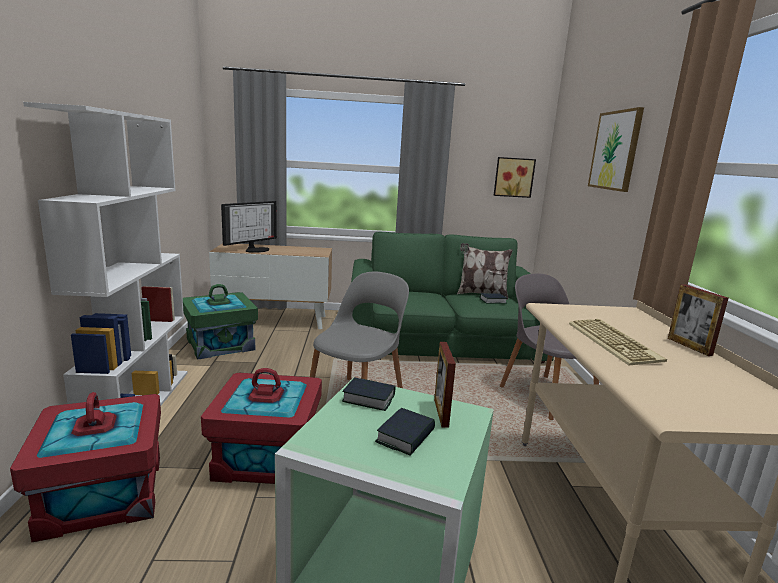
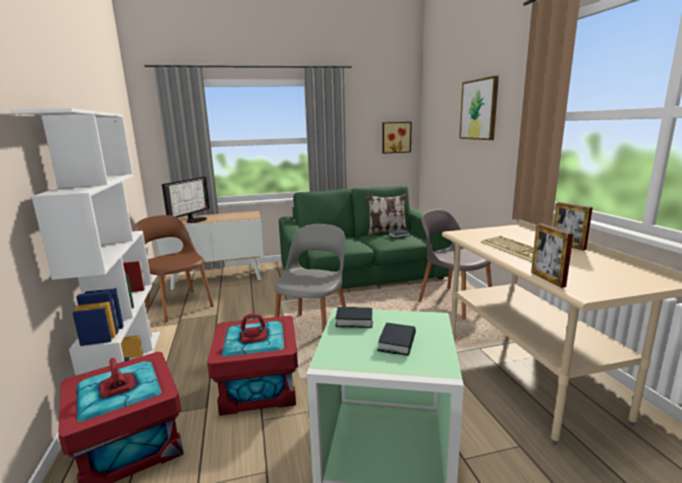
camera: 10 degrees left, 0 degrees up
(220, 344) = (179, 305): green storage box -> brown chair
(441, 413) = (413, 322): picture frame -> picture frame (547, 279)

